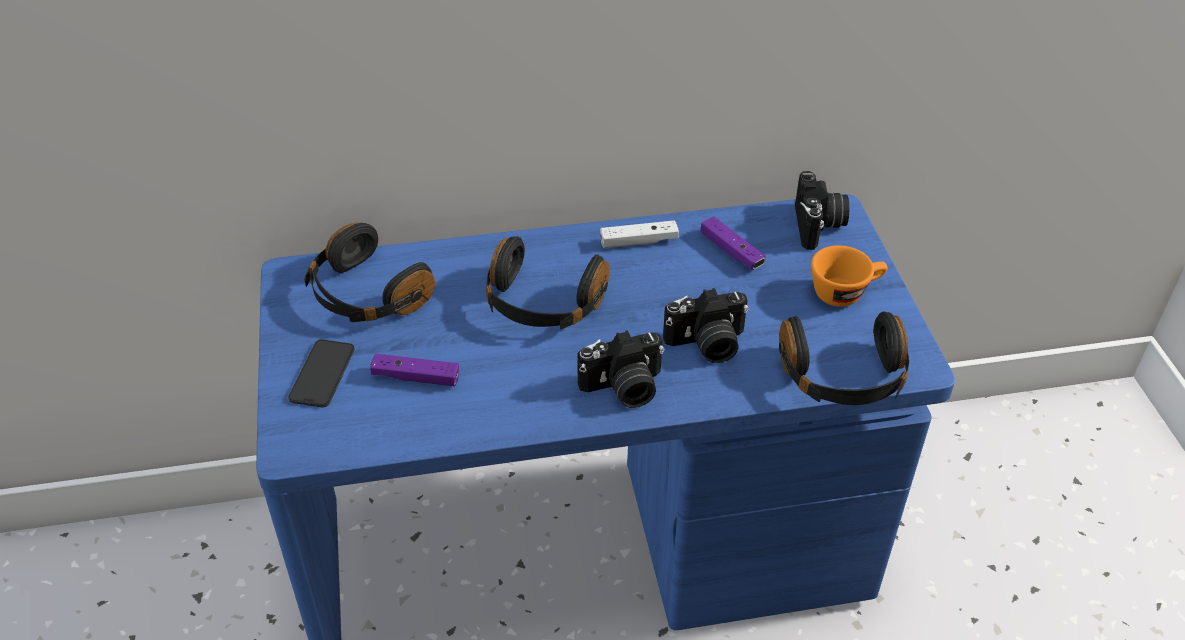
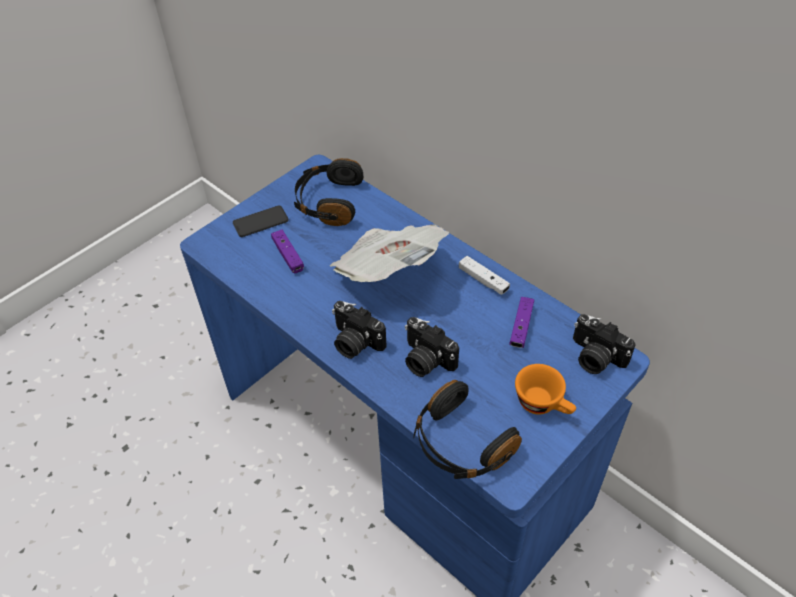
camera: 55 degrees right, 5 degrees up
(543, 304) = (388, 271): black headphones -> newspaper
(818, 226) = (594, 357): camera -> camera turned 75 degrees clockwise

